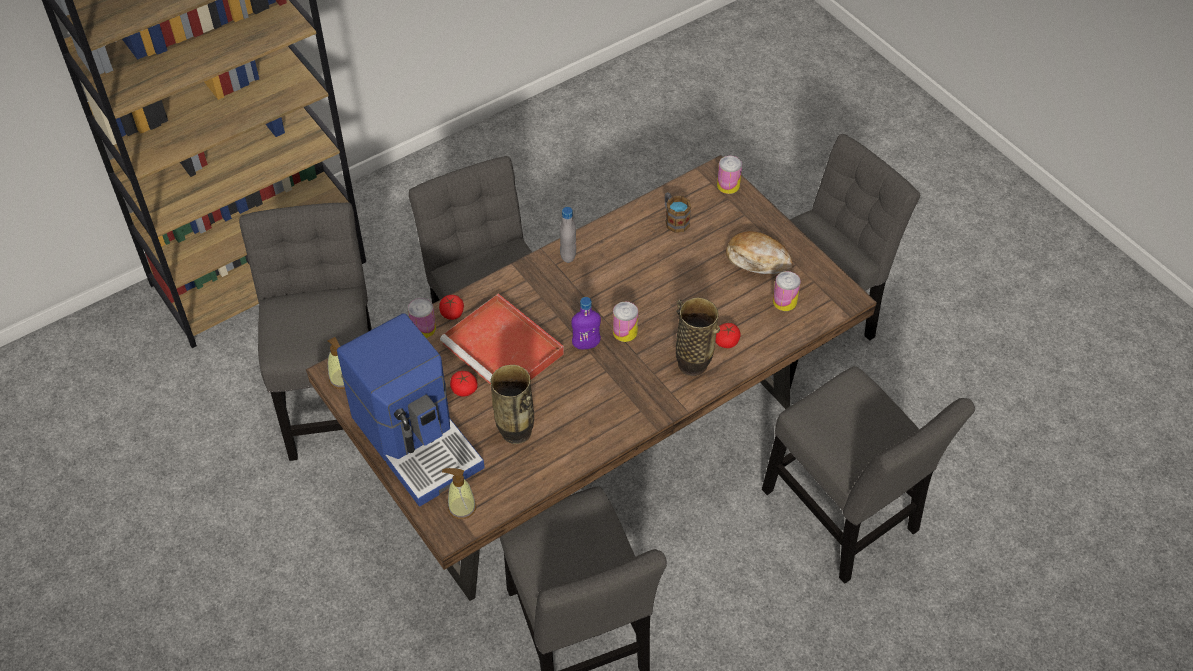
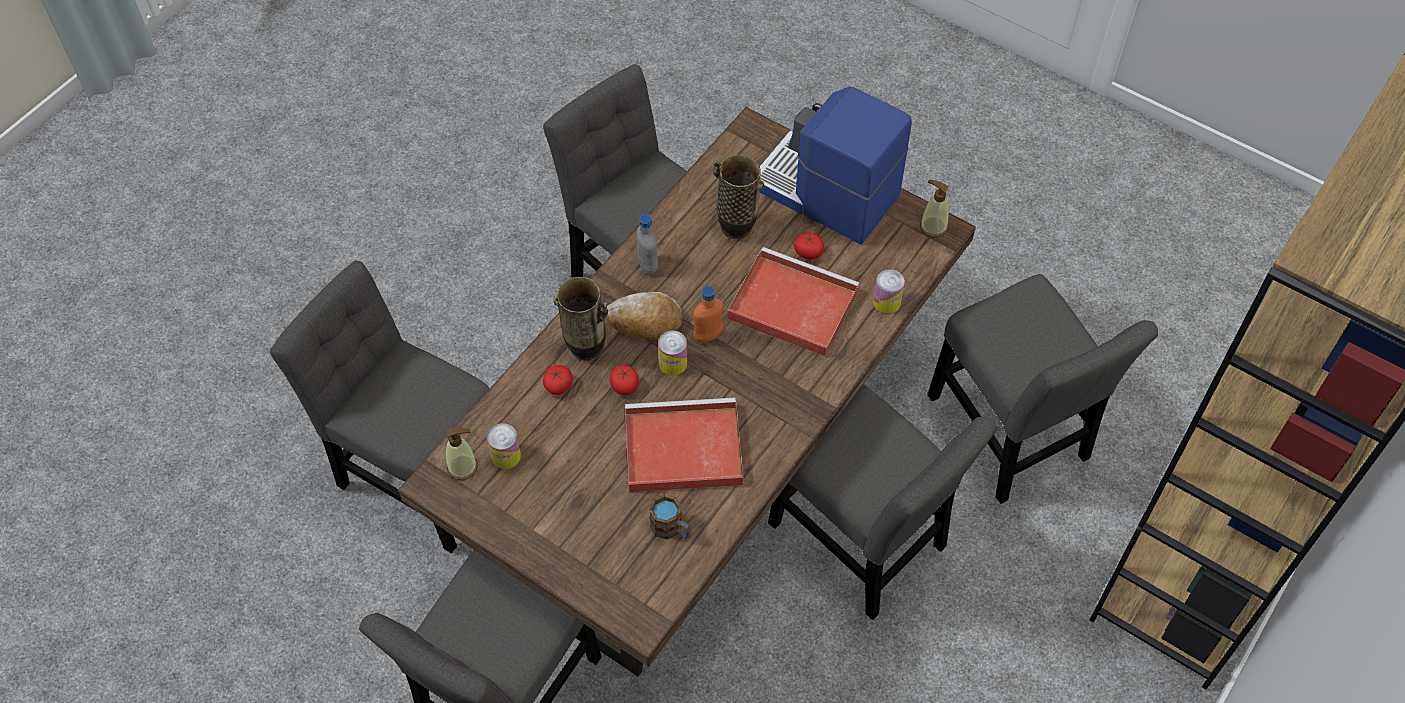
camera: 160 degrees right, 5 degrees up
(452, 313) = (867, 328): tomato -> tomato (624, 385)
(461, 507) = (751, 149): soap dispenser -> soap dispenser (462, 467)
(568, 255) = (777, 438): grey bottle -> grey bottle (648, 265)
(586, 344) = (708, 336): purple bottle -> orange bottle
(646, 268) = (680, 449): none -> red tray
(728, 185) = (621, 606): can -> none
(757, 259) = (552, 503): bread -> bread (644, 321)

